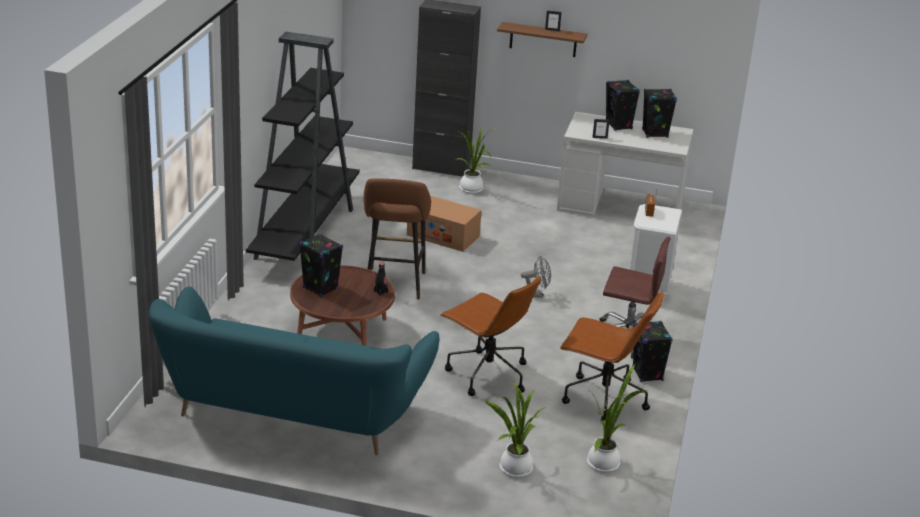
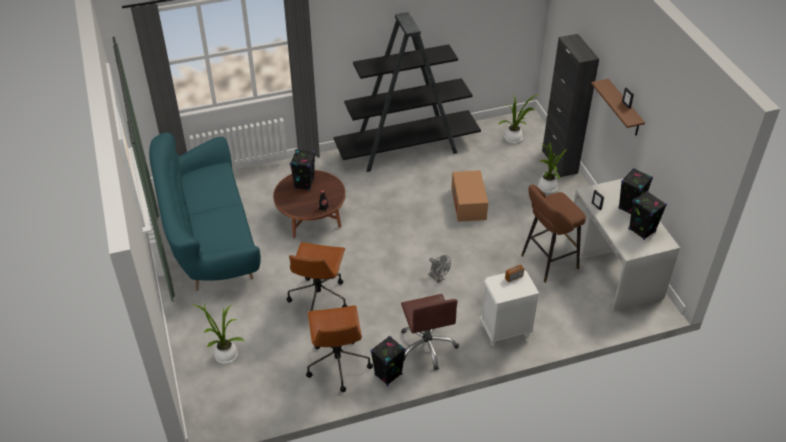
camera: 60 degrees right, 15 degrees up
(394, 286) = (383, 212): brown stool -> brown stool (546, 263)
(605, 462) = (264, 394): potted plant -> potted plant (514, 138)

